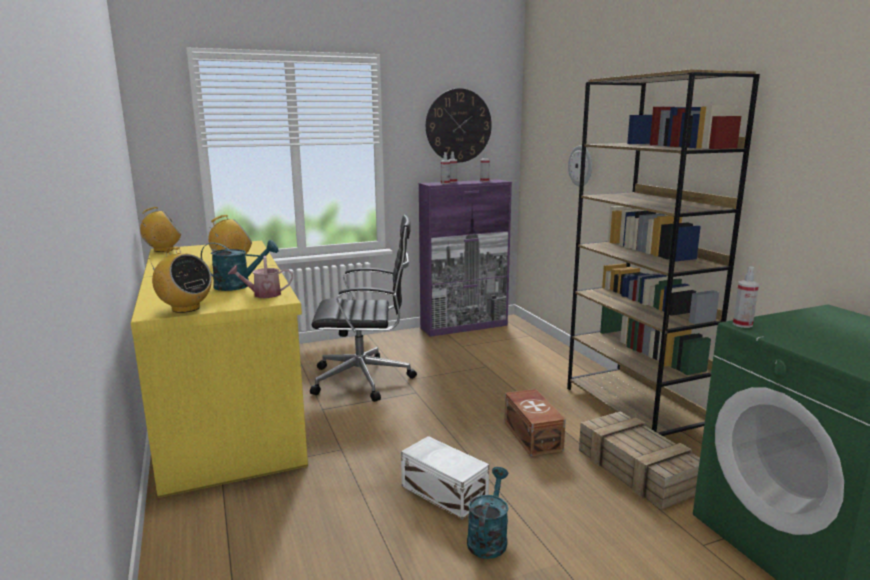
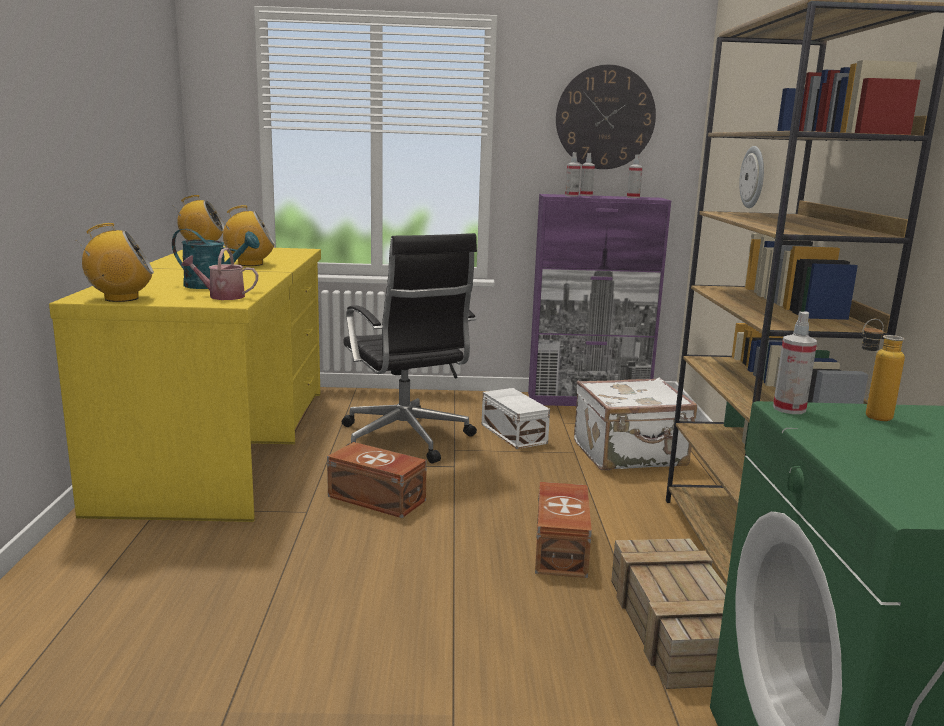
camera: 20 degrees right, 0 degrees up
(185, 308) = (121, 298): radio -> radio turned 75 degrees counterclockwise
(365, 379) = (406, 440): black office chair -> black office chair turned 45 degrees clockwise
(383, 428) = (377, 499): none -> brown storage box
(444, 492) = (383, 588): white storage box -> white storage box (514, 433)
(488, 538) = (388, 657): turquoise watering can -> none
(521, 361) = (630, 454): none -> white suitcase
(784, 323) = (869, 417): none -> bottle

